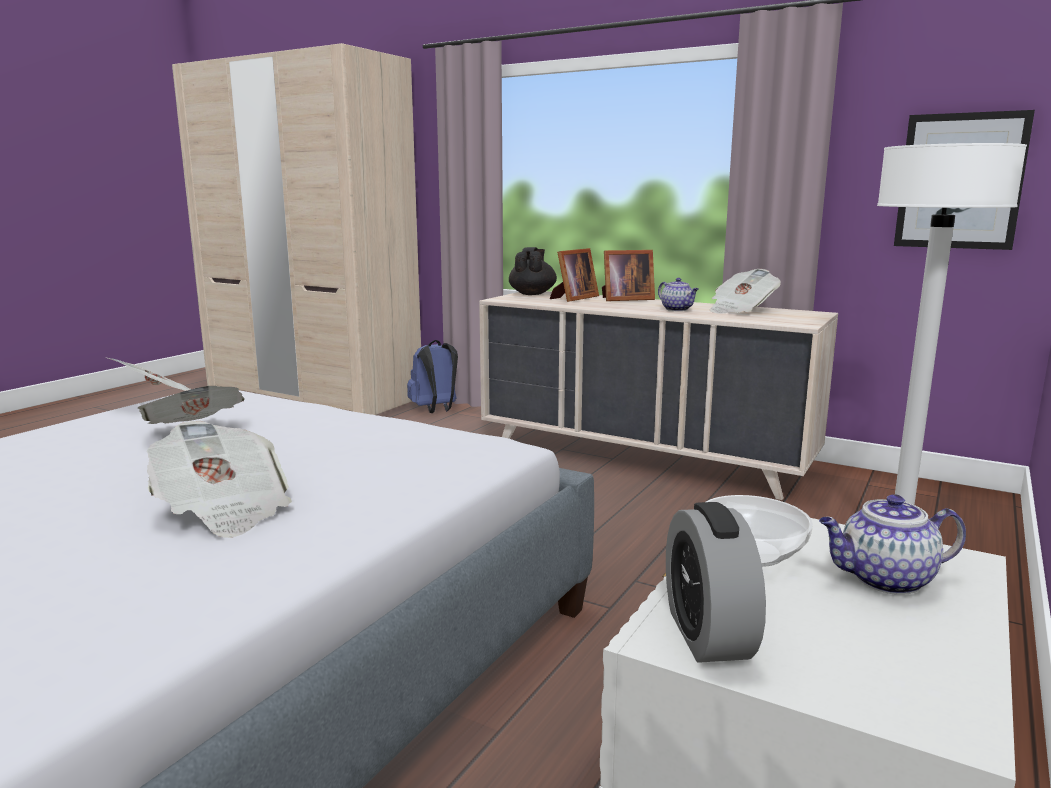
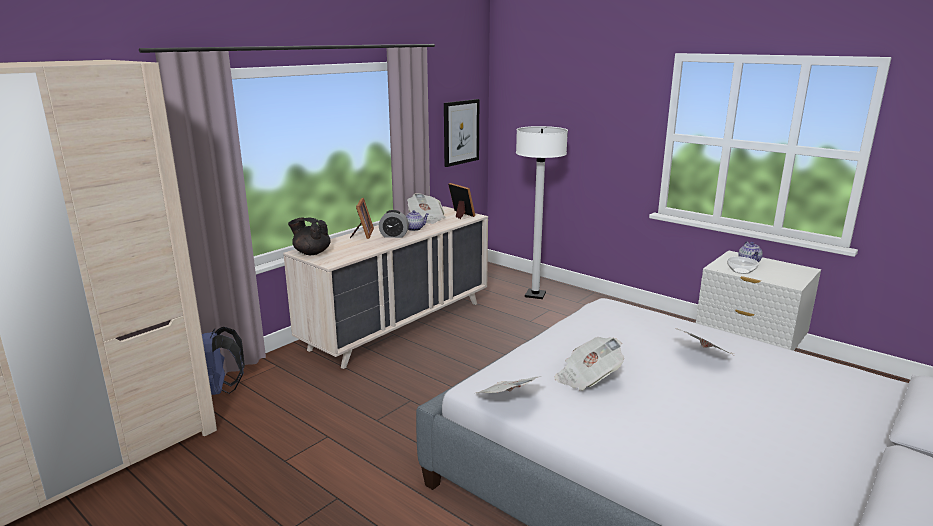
camera: 80 degrees left, 5 degrees up
(573, 298) = (347, 245): picture frame -> picture frame (460, 215)
(707, 634) = (788, 281): alarm clock -> alarm clock (394, 236)

